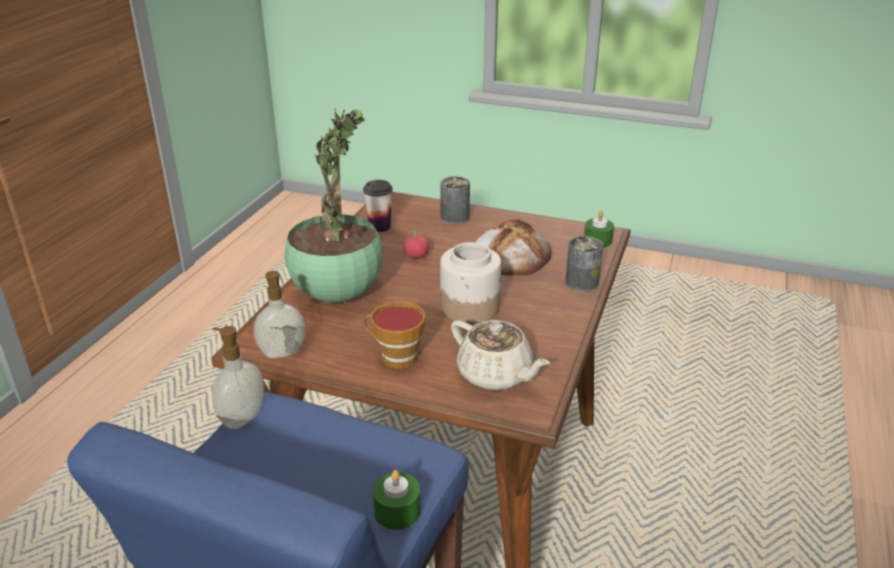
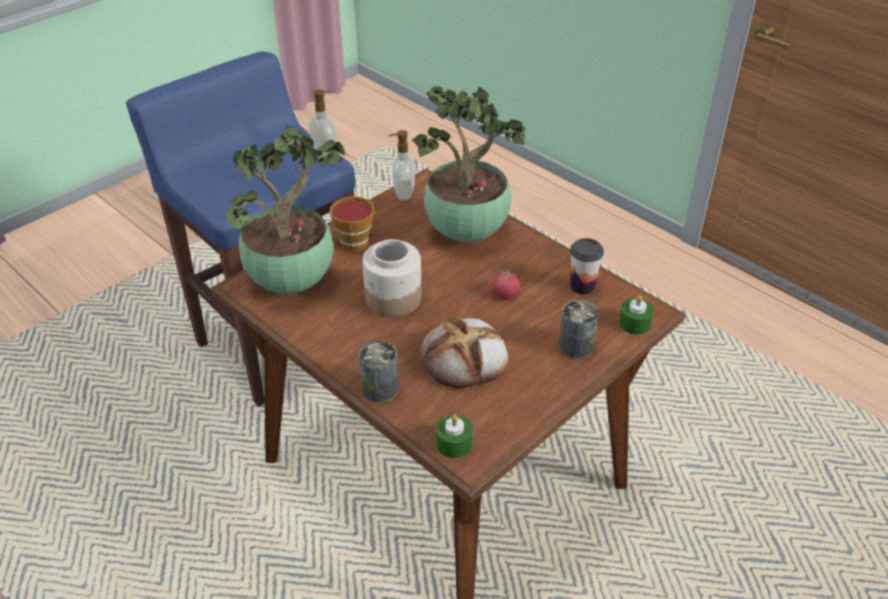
camera: 115 degrees right, 10 degrees up
(397, 511) = (199, 187): green candle -> green candle (634, 323)
(496, 375) = (294, 281): beige teapot -> potted plant

